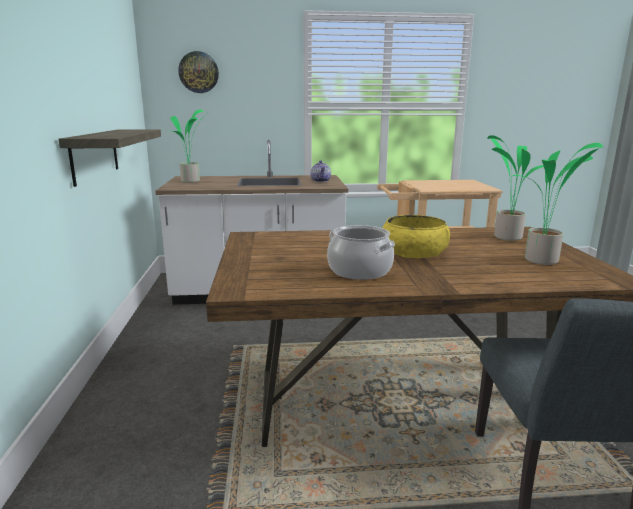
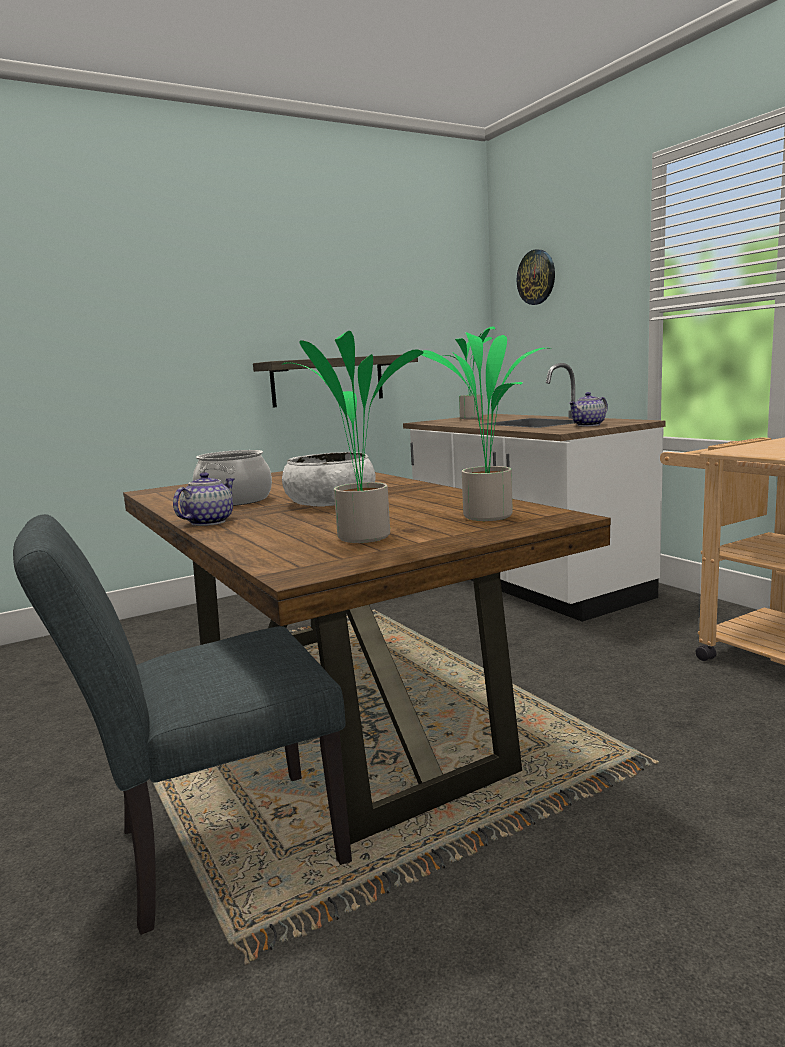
camera: 65 degrees right, 5 degrees down
(414, 252) = (330, 502): yellow bowl -> white bowl
(446, 285) = (208, 522): none -> teapot

